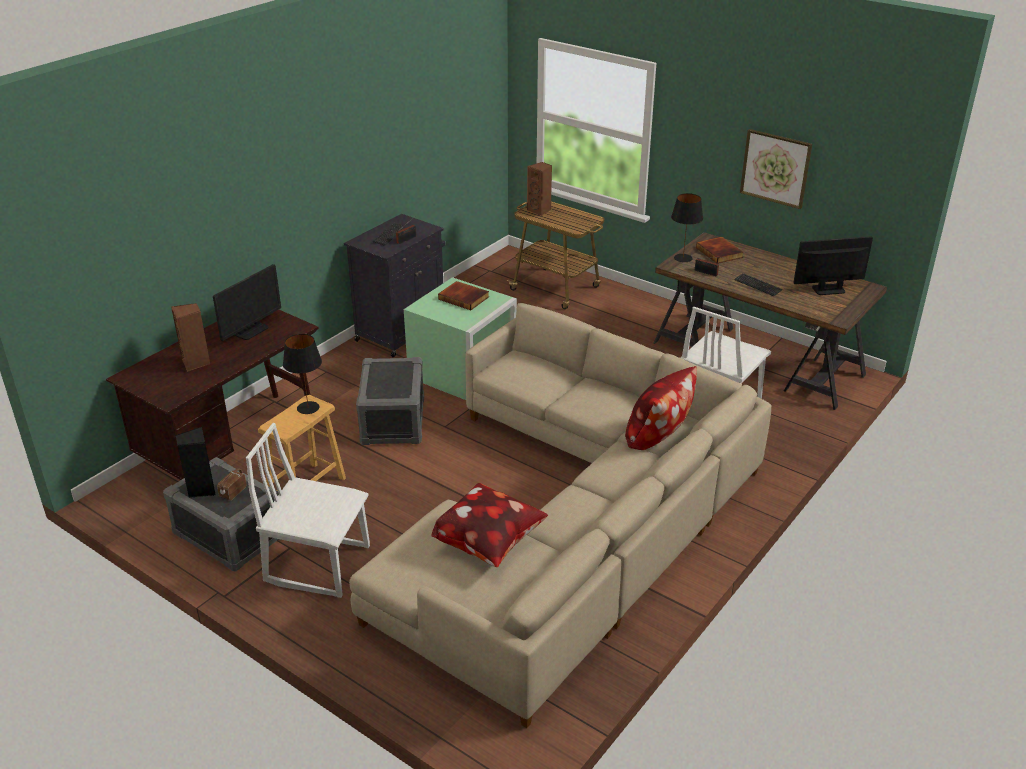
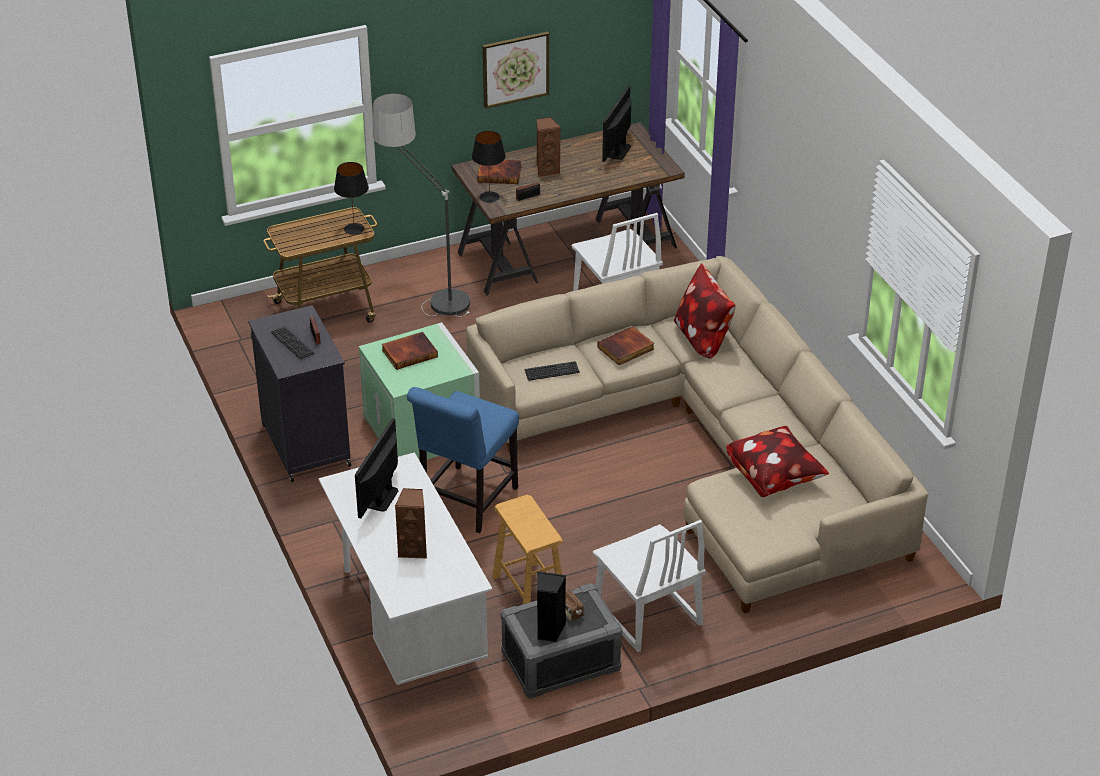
camera: 60 degrees left, 5 degrees up
(232, 443) = (407, 623): brown desk -> white desk
(251, 330) = (381, 498): monitor -> monitor turned 135 degrees counterclockwise
(308, 408) = (521, 510): black table lamp -> black table lamp (354, 229)
(318, 563) = (647, 615): white chair -> white chair turned 75 degrees counterclockwise
(392, 420) = (465, 503): grey storage box -> blue chair
(540, 210) = (294, 238): brown speaker -> brown speaker (547, 170)
(595, 399) = (626, 349): none -> book
(624, 318) = (425, 293): none -> floor lamp
(758, 285) = (577, 181): keyboard -> keyboard (552, 372)

